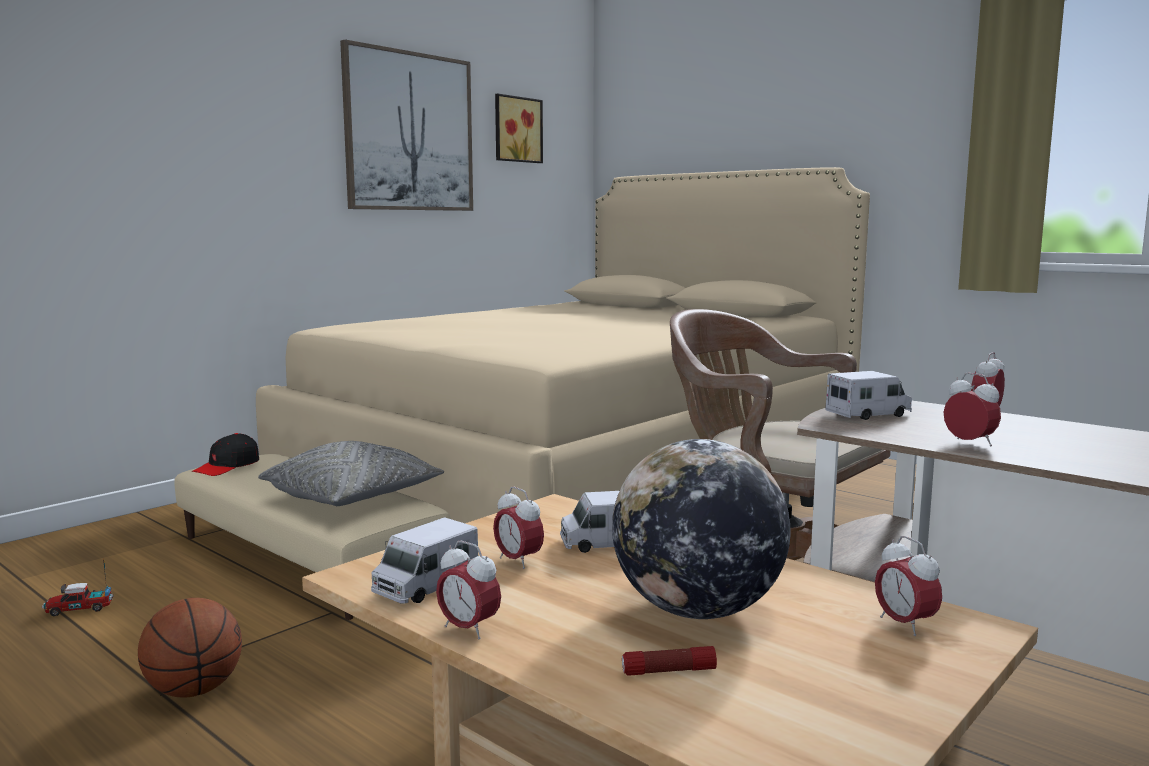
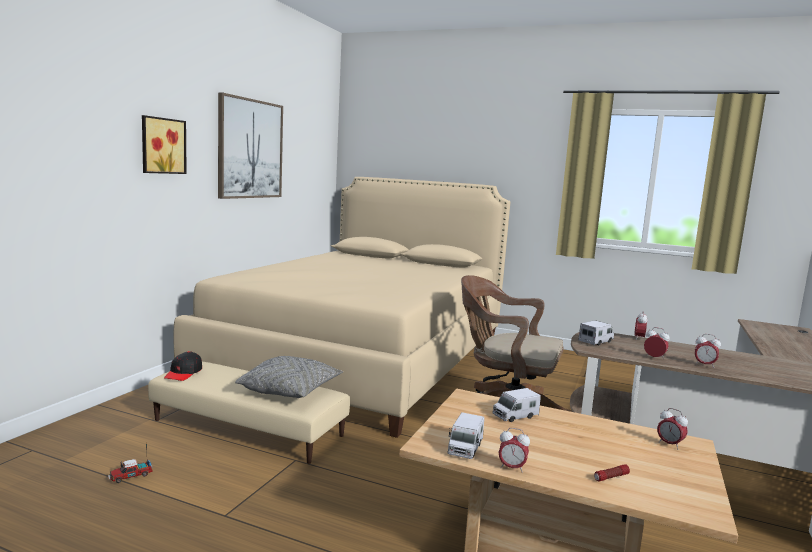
camera: 20 degrees left, 0 degrees up
(193, 690) = (259, 516): basketball -> none
(516, 129) = (302, 146): picture -> picture (162, 145)
(518, 561) = (488, 430): alarm clock -> alarm clock (704, 365)
(697, 610) = (590, 447): globe -> none

